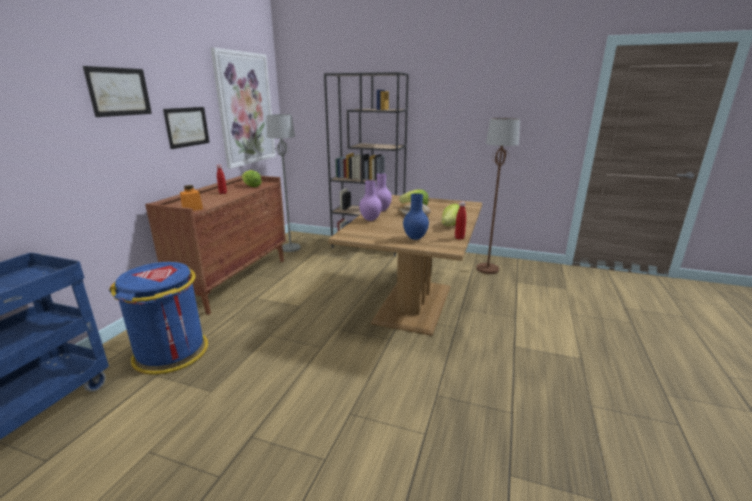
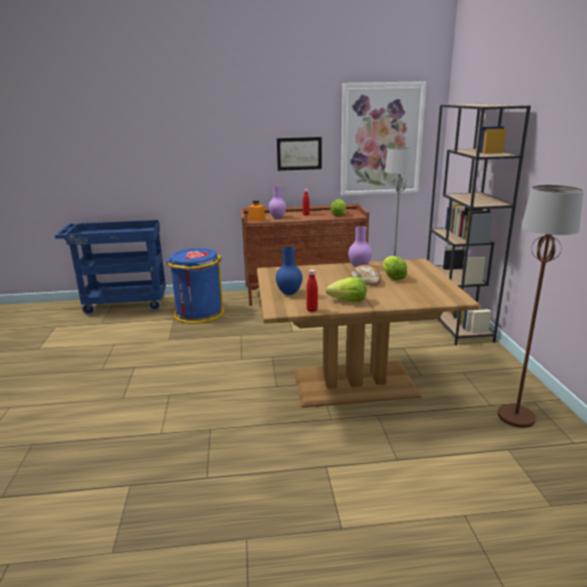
camera: 65 degrees right, 0 degrees up
(119, 92) = (240, 125): picture -> none
(369, 220) = (322, 269): purple vase -> purple vase (277, 217)

